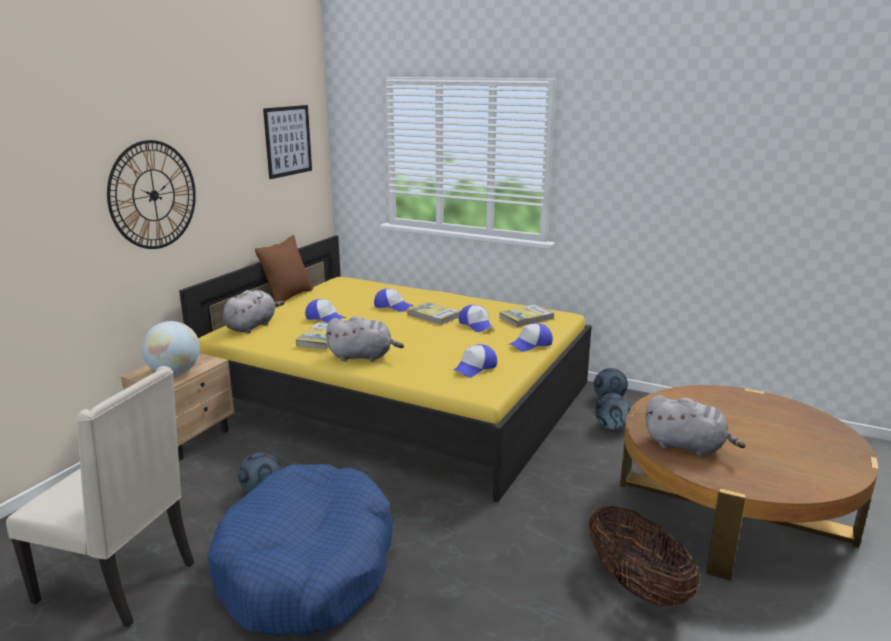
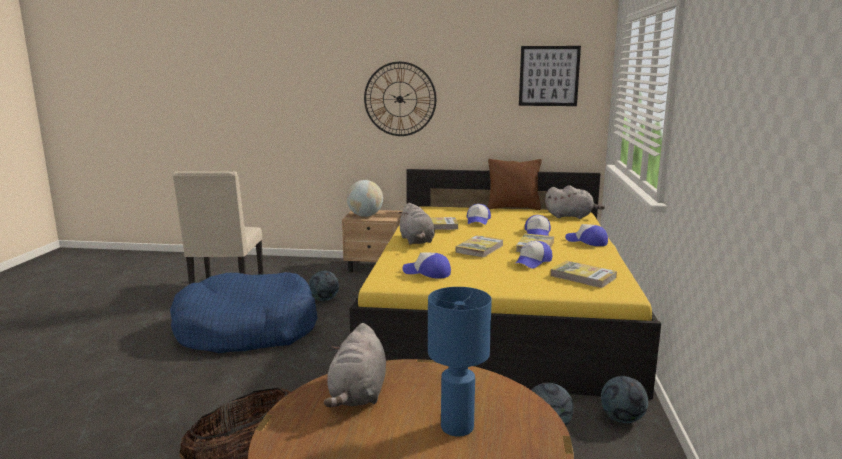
camera: 70 degrees right, 5 degrees down
(252, 326) = (441, 210): grey plush toy -> grey plush toy (571, 216)
(422, 335) = (479, 249): none -> book
(531, 344) = (510, 286): cap -> cap (586, 241)
(736, 418) = (457, 427): none -> blue table lamp

